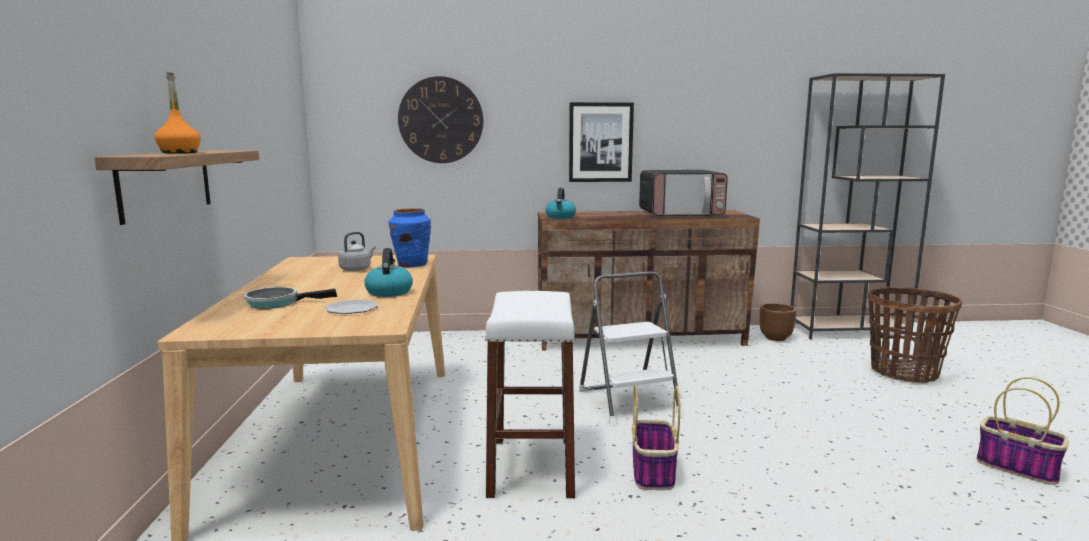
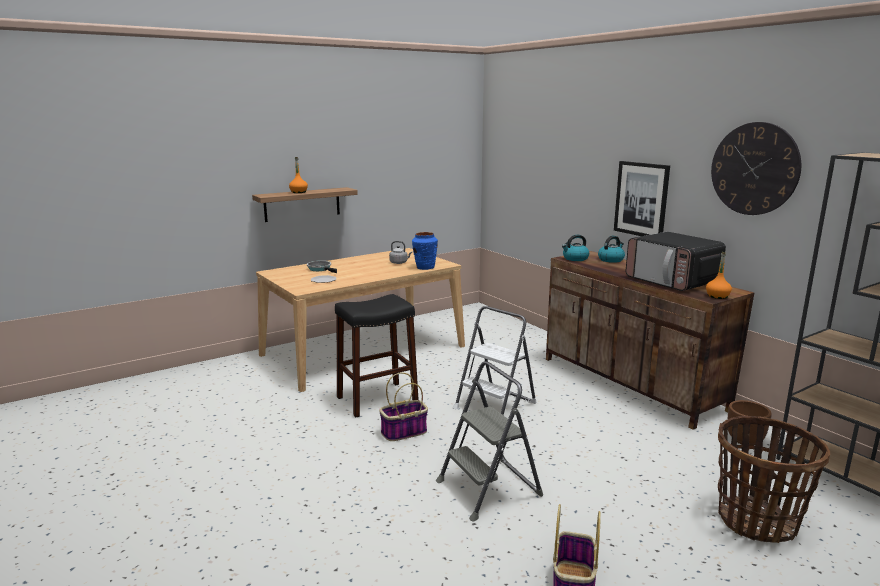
camera: 60 degrees right, 5 degrees up
(389, 292) = (361, 278): kettle -> kettle (611, 260)
(441, 120) = (542, 167): wall clock -> wall clock (754, 169)
(532, 467) = (377, 399): white stool -> black stool
(738, 215) = (717, 296): none -> orange bottle
(822, 454) = (492, 487): none -> grey step ladder

